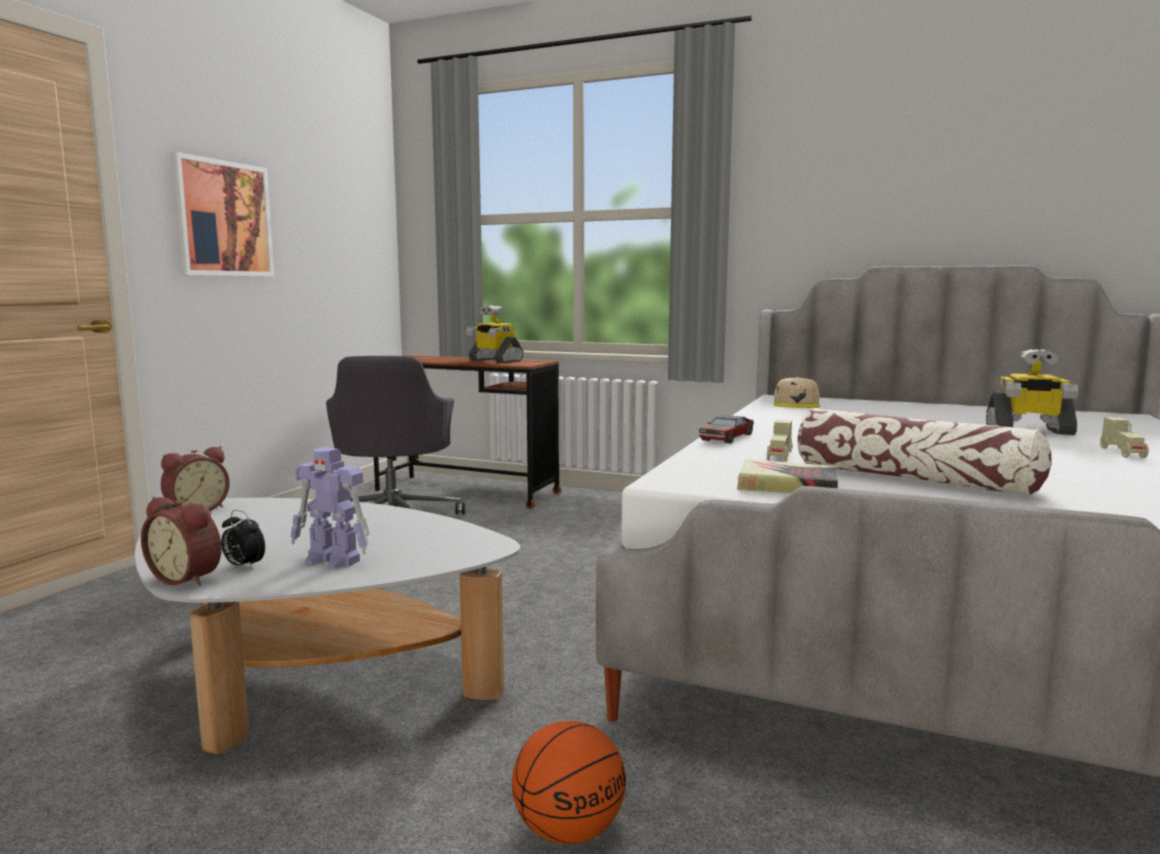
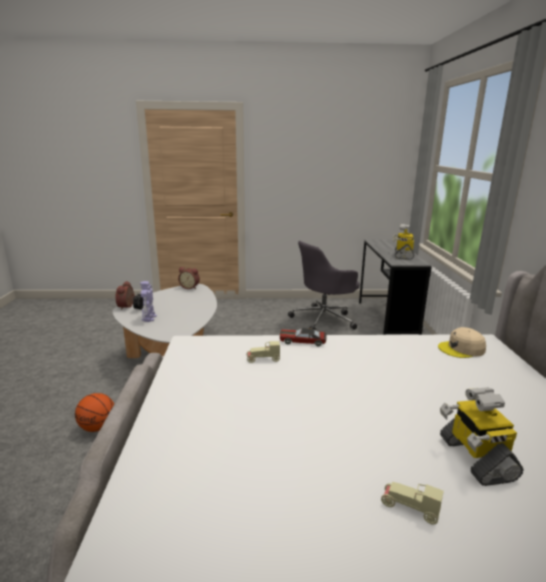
camera: 65 degrees right, 10 degrees up
(222, 219) = (291, 171): picture -> none
(467, 492) = (386, 320): brown desk -> grey desk
(787, 486) = (192, 368): book -> none
(913, 478) = (230, 401): pillow -> none
(1123, 453) = (409, 508): beige toy car -> beige toy car turned 45 degrees clockwise

